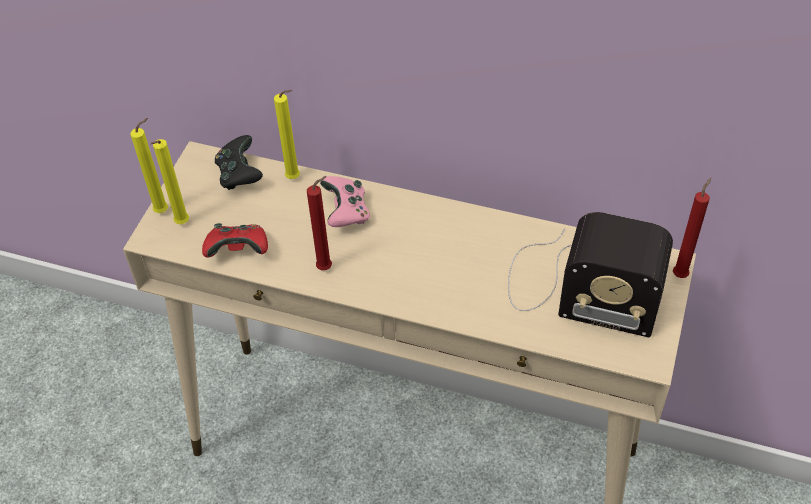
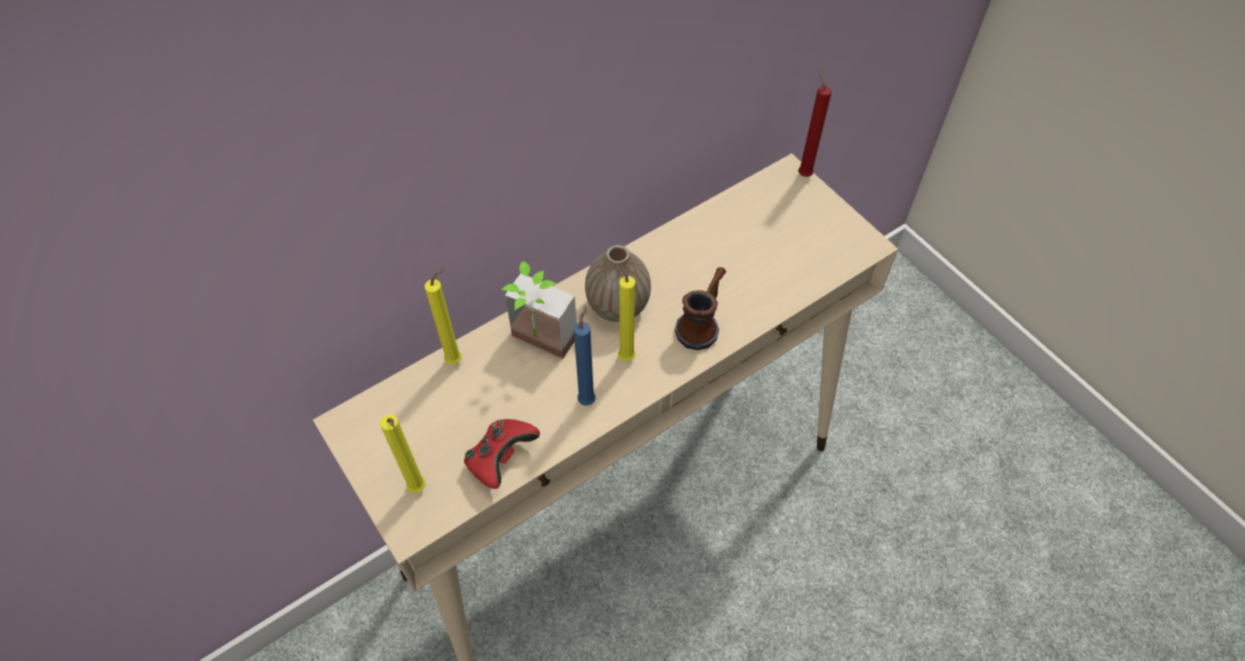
camera: 55 degrees left, 5 degrees up
(164, 210) = (385, 495): yellow candle -> yellow candle (627, 355)
(239, 174) = (404, 402): black game controller -> none
(327, 267) = (587, 398): red candle -> blue candle
(346, 213) = (538, 345): pink game controller -> potted plant
(423, 236) = (618, 306): none -> vase
(456, 295) = (702, 323): none -> mug
(577, 288) = (764, 242): radio -> none

